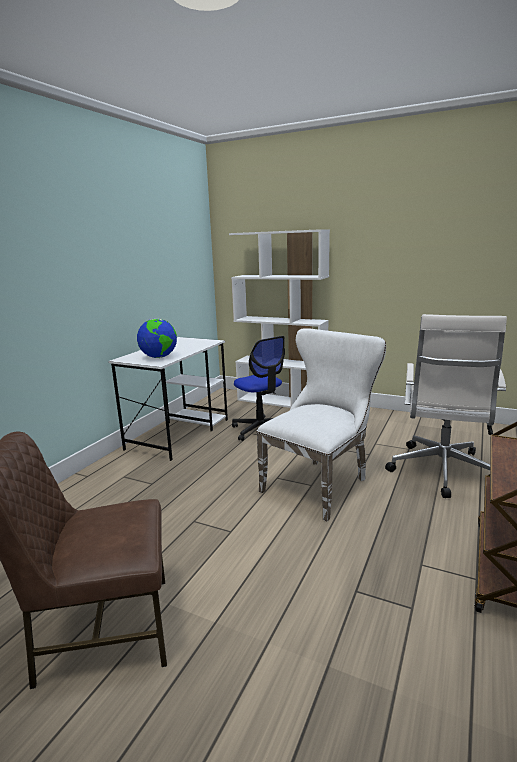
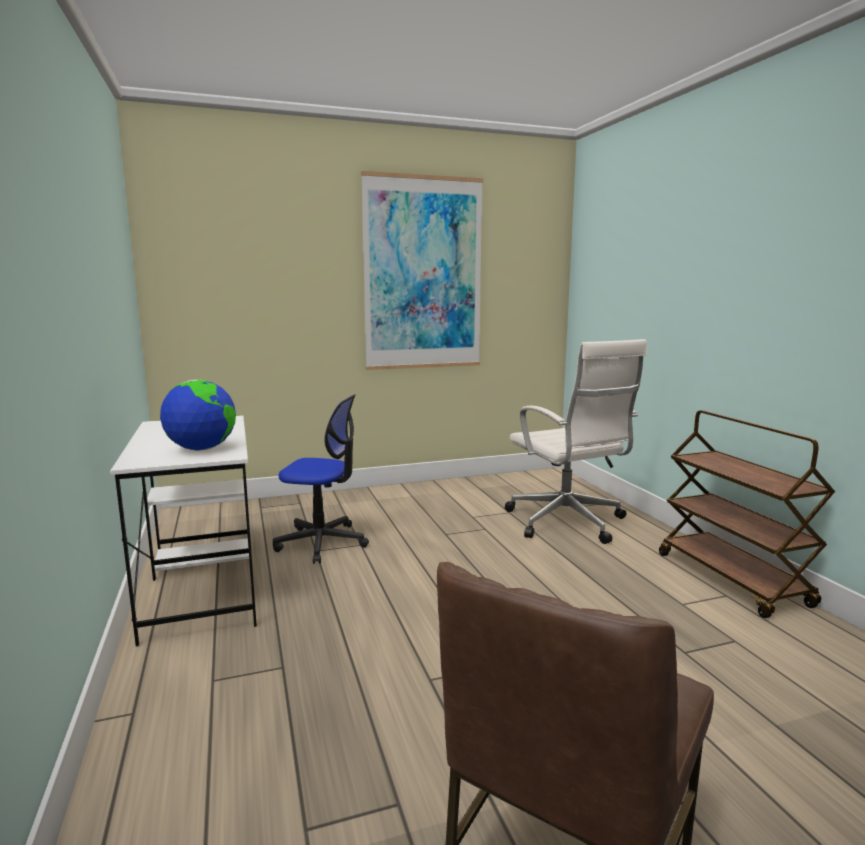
camera: 45 degrees left, 5 degrees down
(282, 401) = (291, 503): white bookcase -> none
(320, 483) = (491, 574): white chair -> none
(394, 243) = (423, 274): none -> picture

